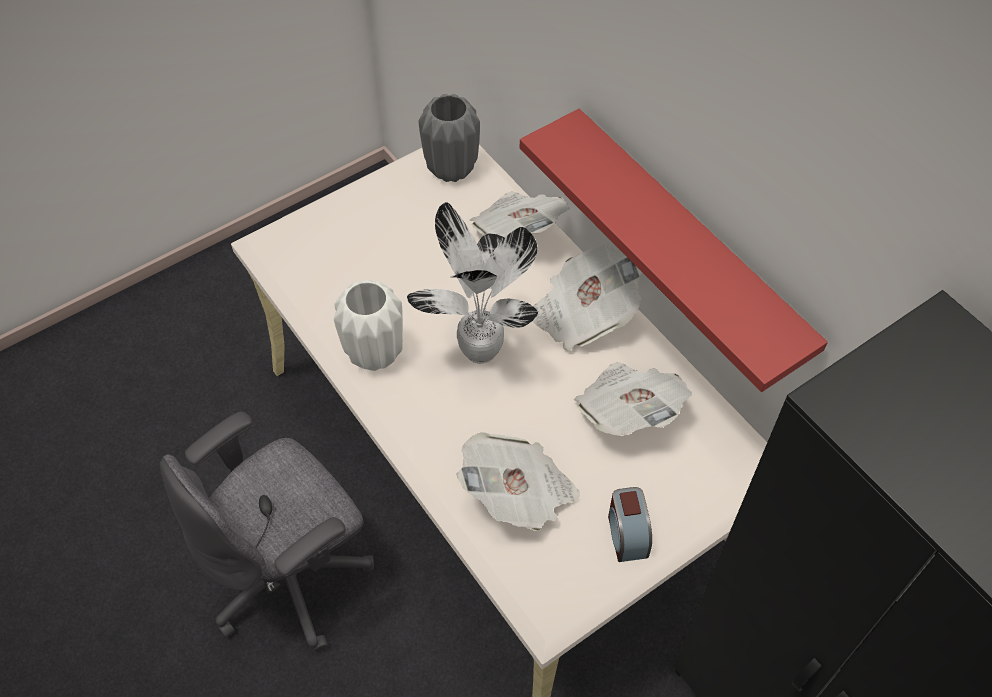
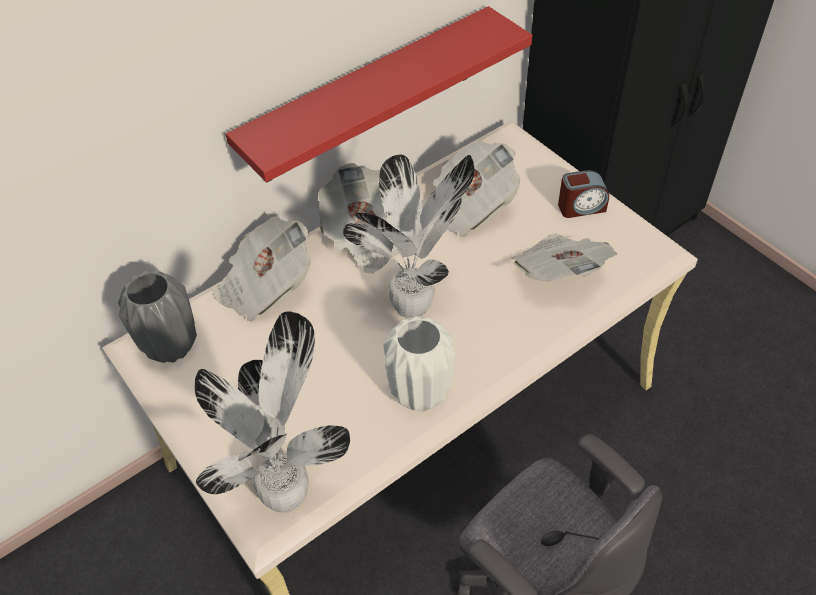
camera: 90 degrees left, 5 degrees down
(289, 258) = (289, 493): none -> potted plant

